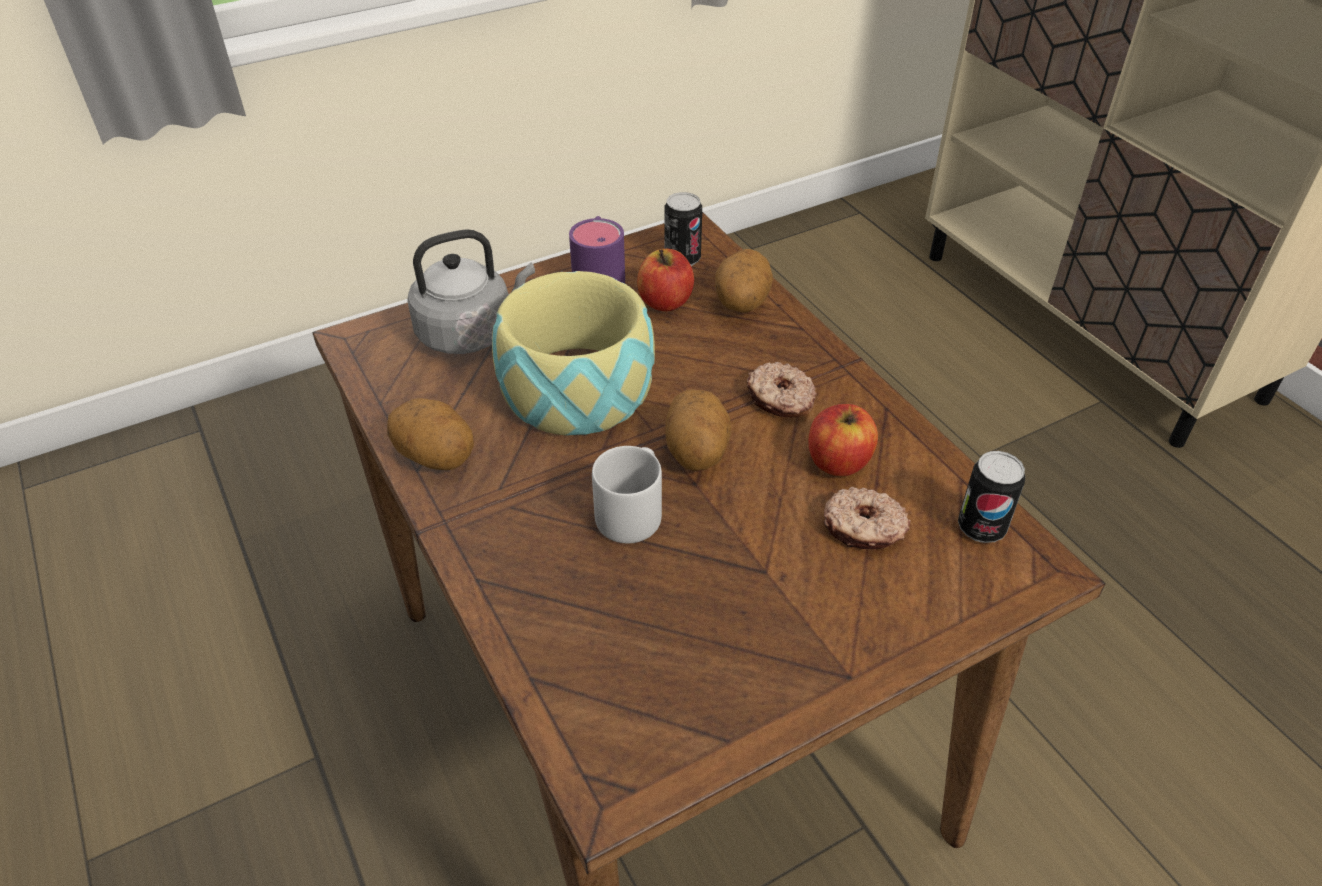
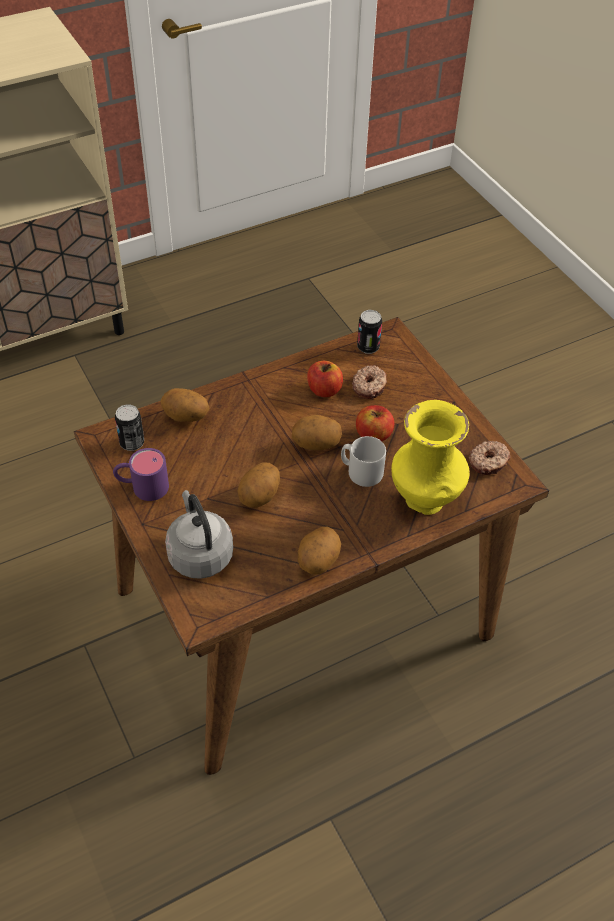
camera: 90 degrees left, 5 degrees up
(557, 609) = (425, 501): none -> yellow vase
(576, 388) = (260, 496): bowl -> potato
(665, 301) = (178, 453): apple -> apple (373, 434)
(780, 399) = (275, 407): donut -> donut (488, 462)

